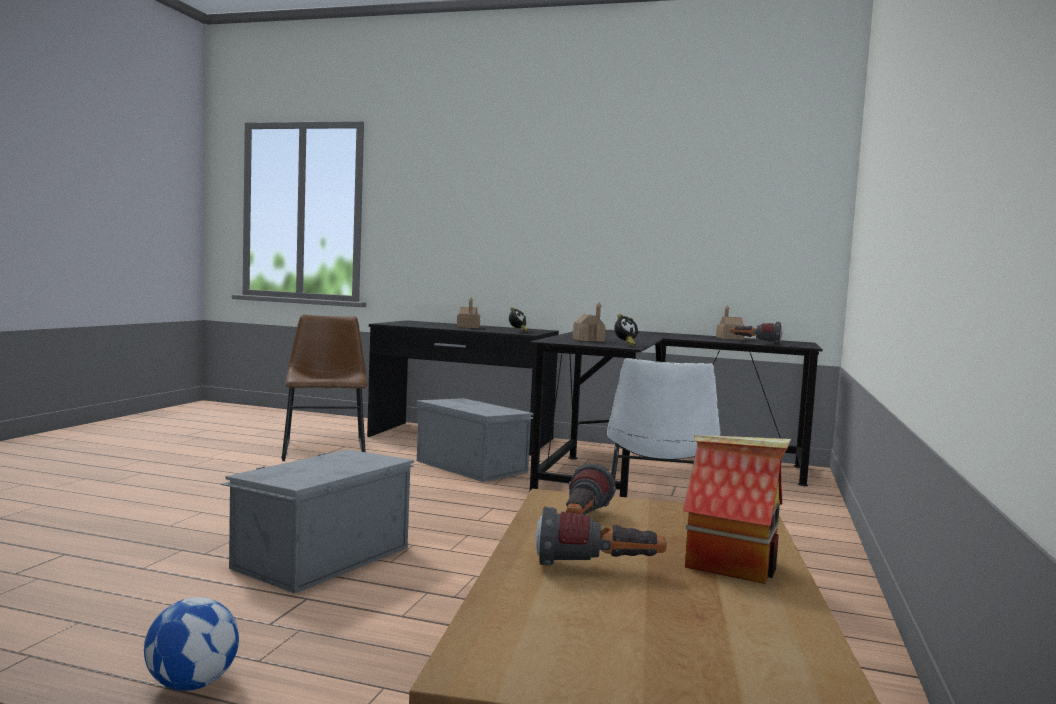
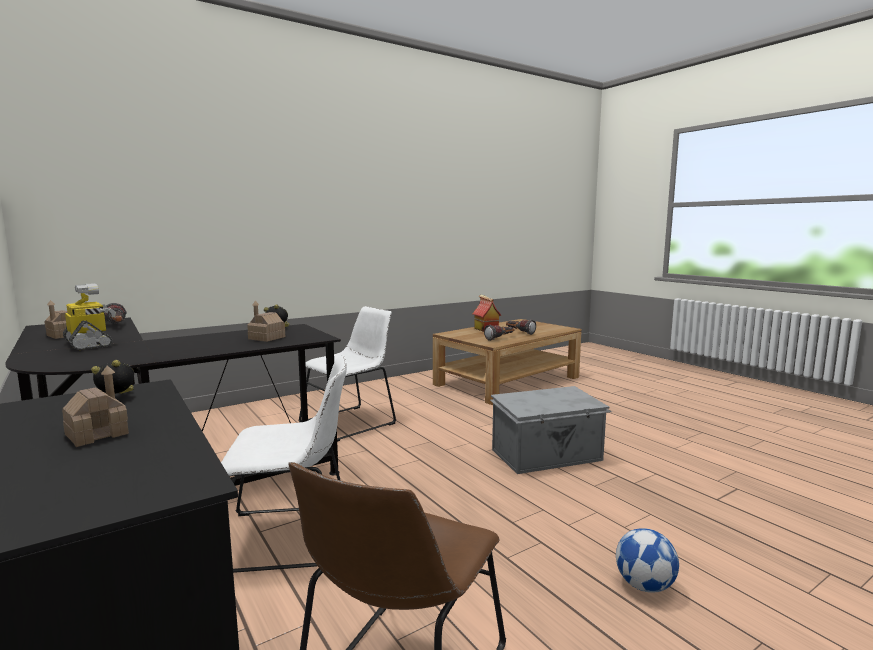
camera: 140 degrees left, 5 degrees up
(191, 684) = (618, 417): football -> football (644, 586)
(472, 466) = (291, 538): grey storage box -> white chair
(671, 336) = (89, 344): none -> toy robot

